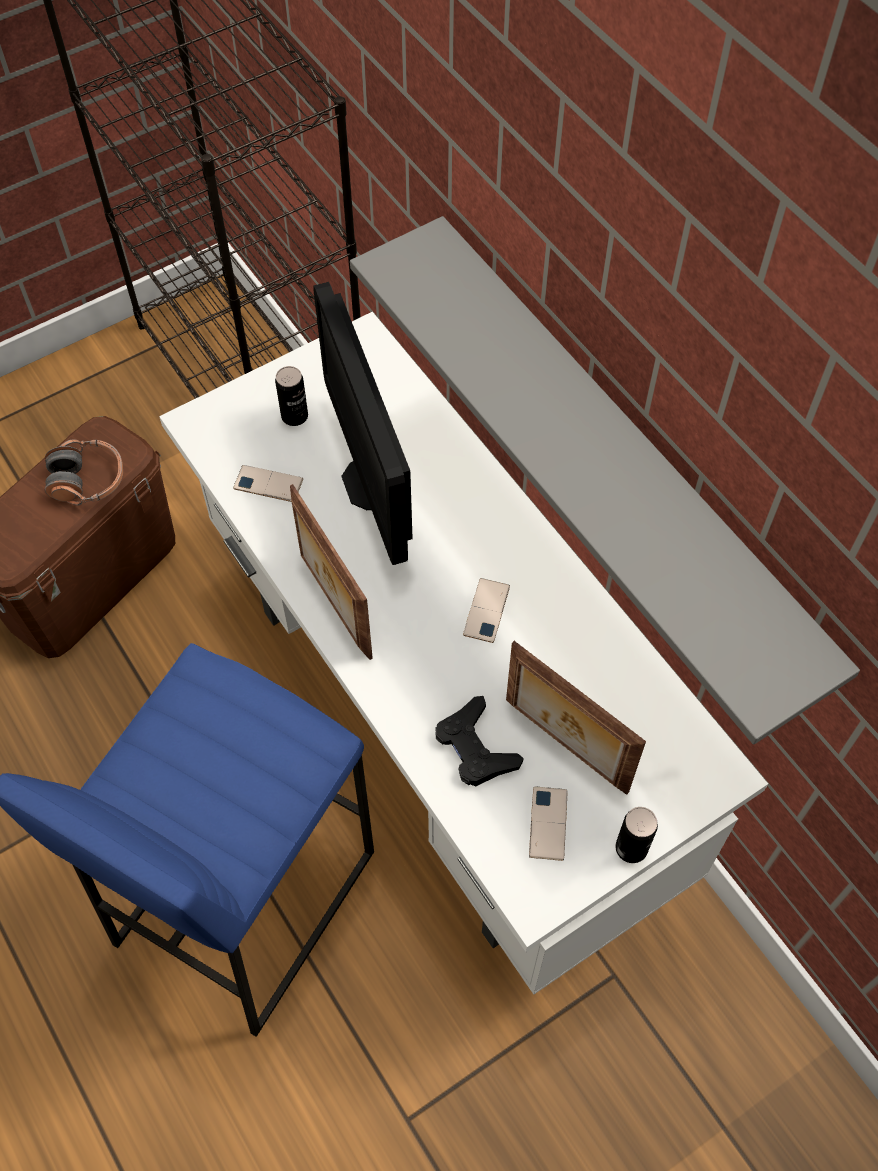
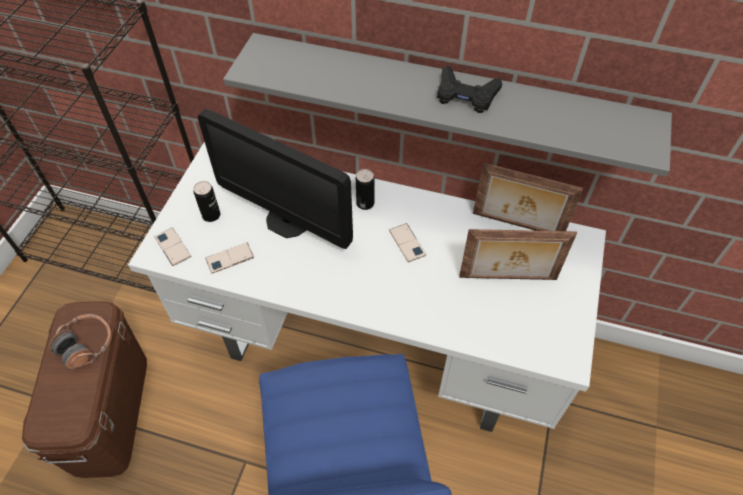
camera: 40 degrees left, 5 degrees down
(333, 604) = (326, 294): picture frame -> picture frame (517, 226)
(475, 747) = (468, 311): black game controller -> black game controller (466, 95)
(548, 823) = (537, 320): phone -> phone (172, 247)
(631, 848) = (583, 302): can -> can (365, 203)

